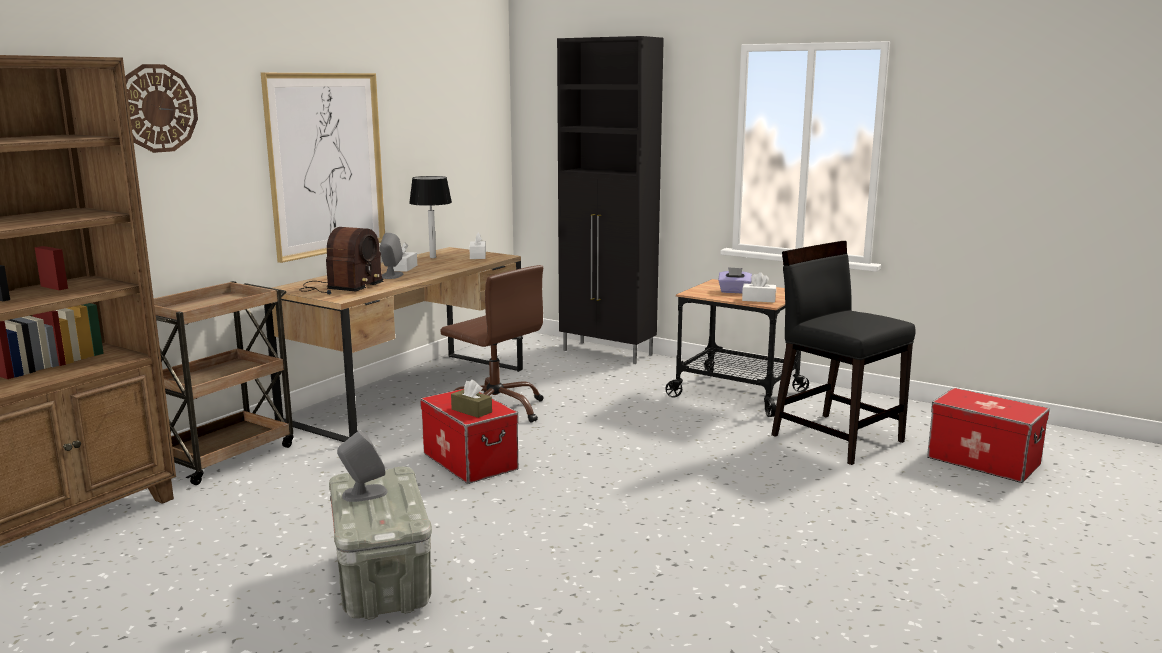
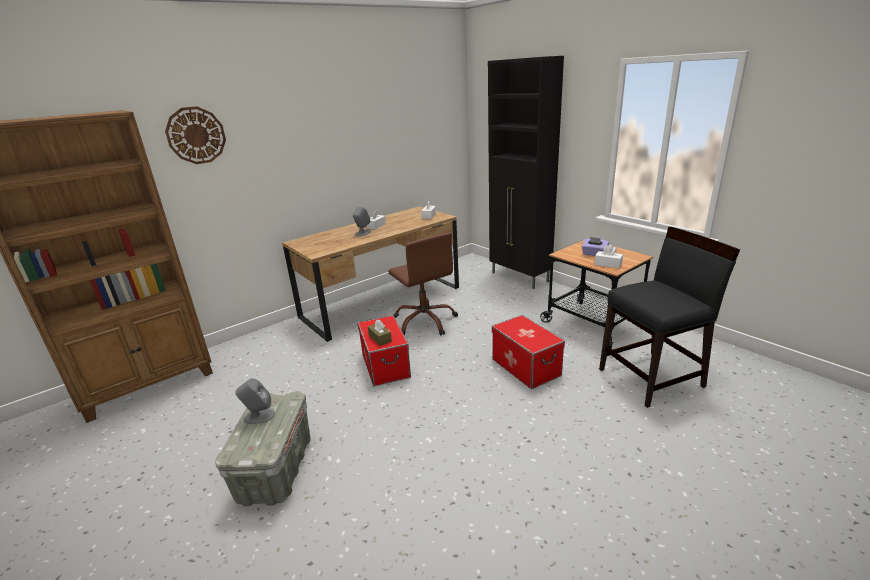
camera: 20 degrees right, 10 degrees up
(226, 455) = (258, 341): brown cart -> none
(326, 164) = (325, 160): picture -> none
(340, 287) = (324, 243): radio -> none
(432, 257) = (401, 216): table lamp -> none
(836, 437) = (652, 378): black chair -> black chair turned 90 degrees clockwise
(983, 461) = (773, 423): storage box -> storage box (526, 367)

